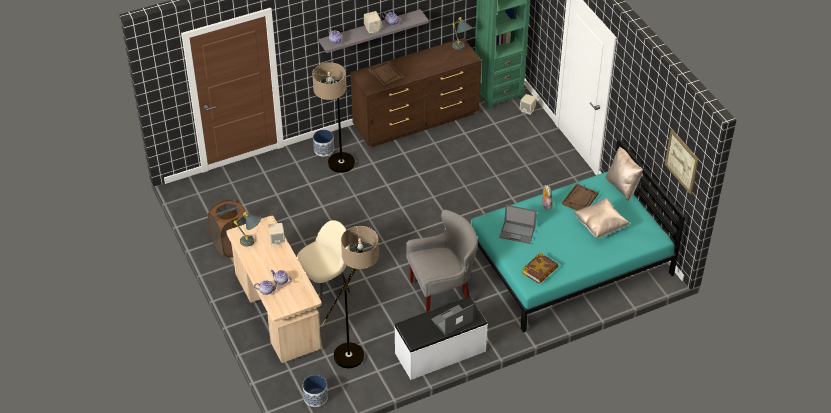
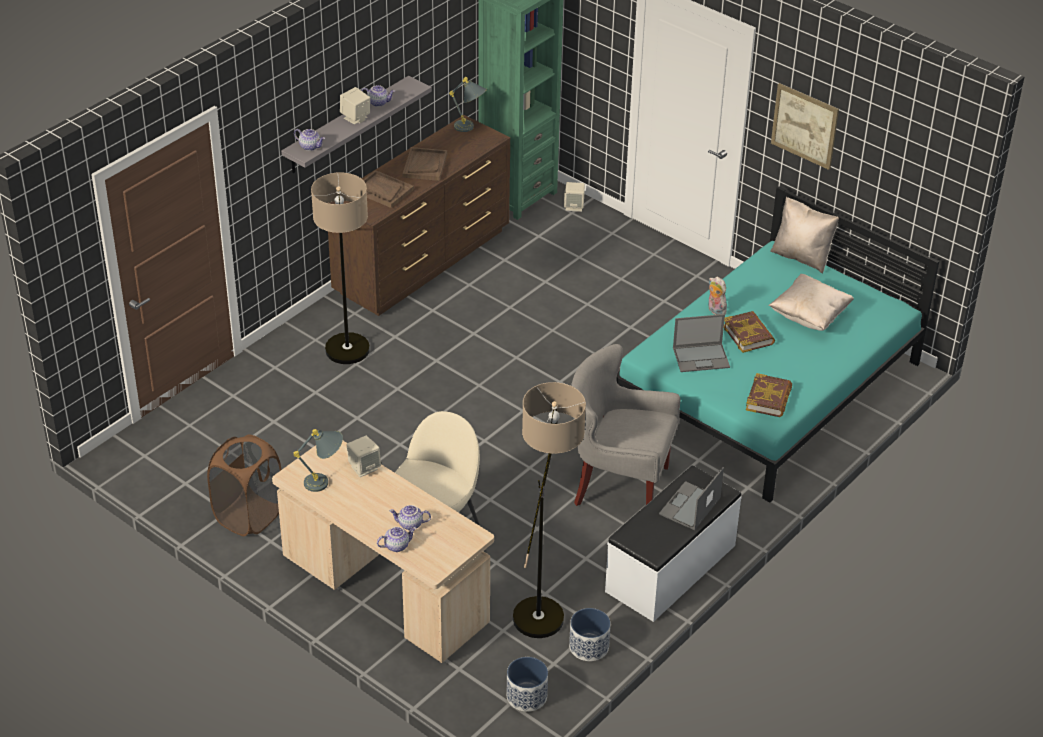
camera: 25 degrees left, 5 degrees down
(324, 150) = (308, 339): planter -> planter (589, 647)
(442, 293) = (618, 485): grey armchair -> grey armchair turned 120 degrees counterclockwise
(555, 226) = (748, 335): none -> book
(579, 199) = (756, 289): brown tray -> brown tray (425, 165)
(682, 161) = (922, 177): picture -> picture (804, 126)

